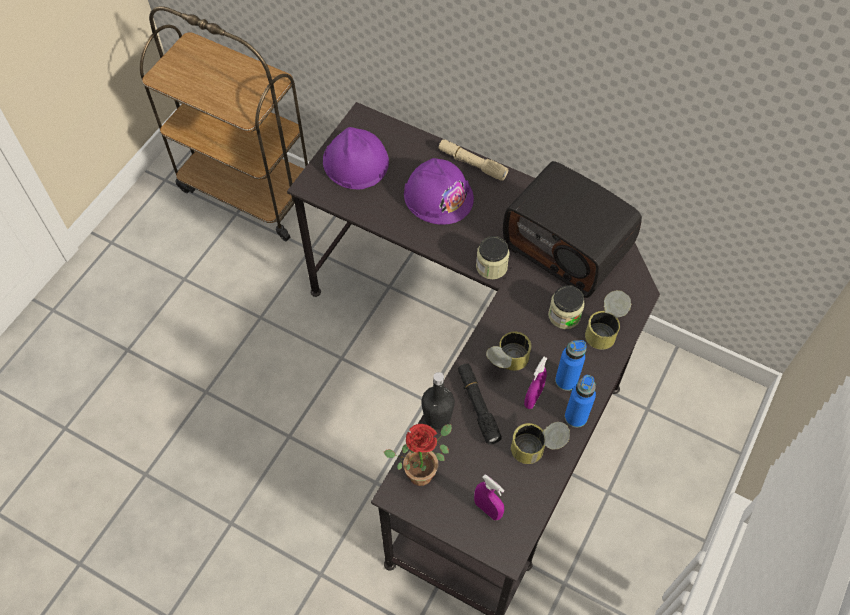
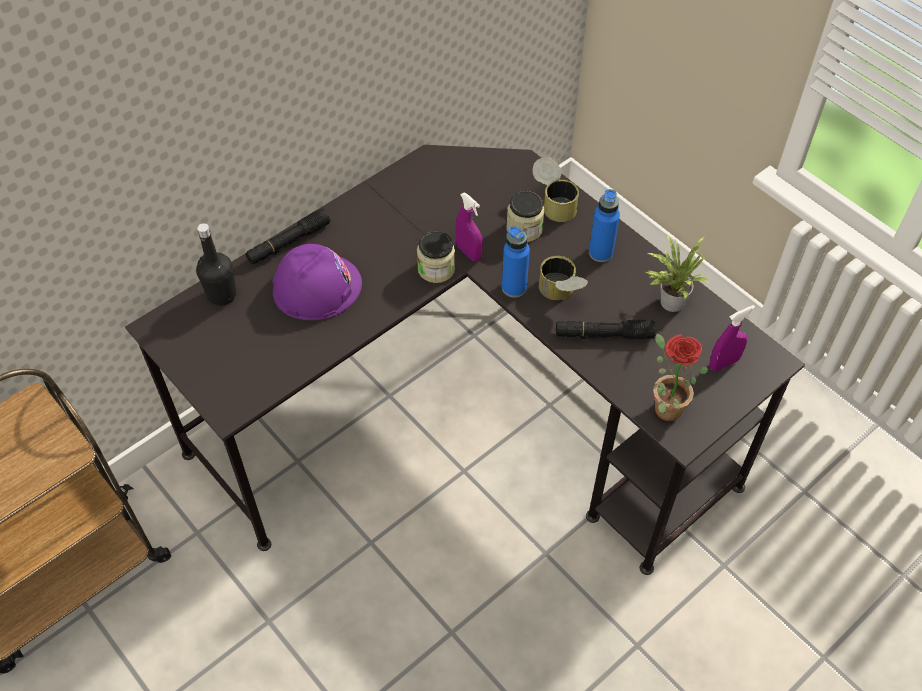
camera: 70 degrees left, 5 degrees down
(355, 162) = (220, 353): purple hard hat -> none
(437, 418) = (605, 374): black bottle -> black bottle (222, 295)
(472, 163) = (288, 243): beige flashlight -> black flashlight
(533, 398) = (610, 285): purple spray bottle -> purple spray bottle (469, 252)
(537, 448) = (669, 301): can -> potted plant
(568, 247) = (443, 198): radio -> none
(575, 417) = (644, 259): blue bottle -> blue bottle (514, 288)

